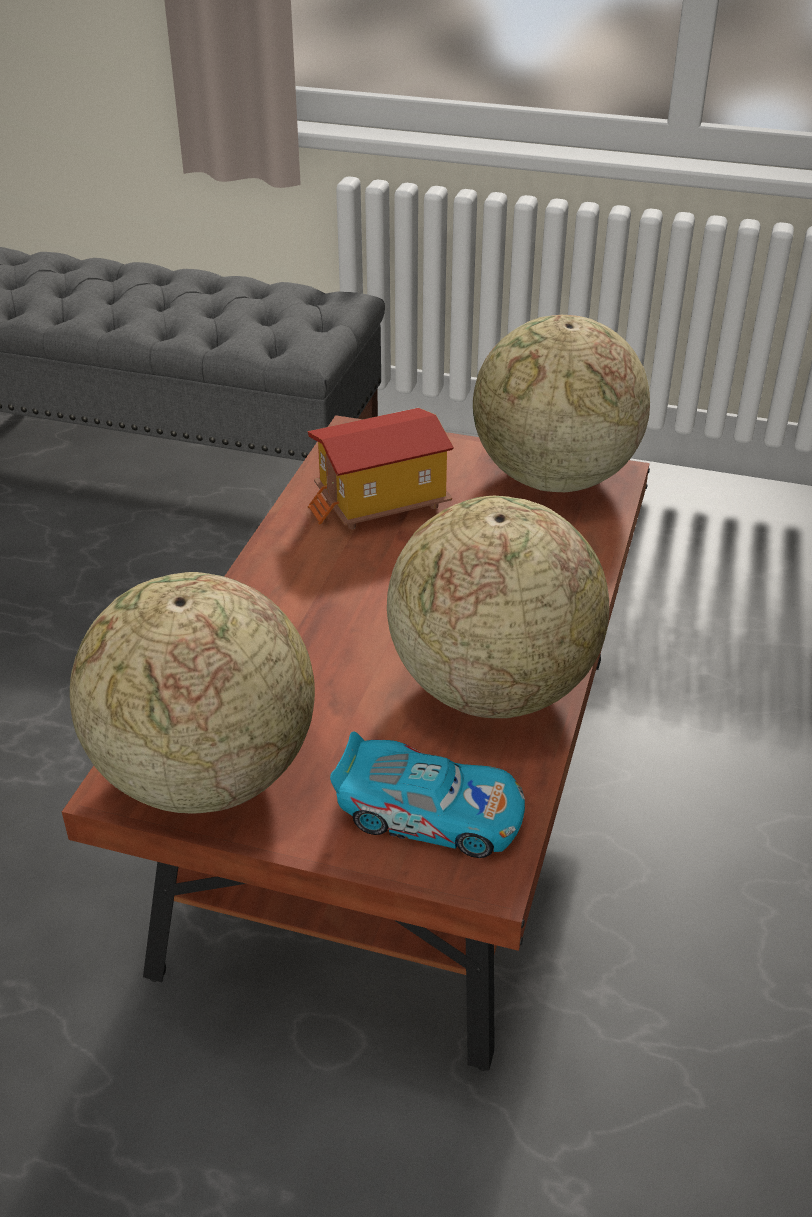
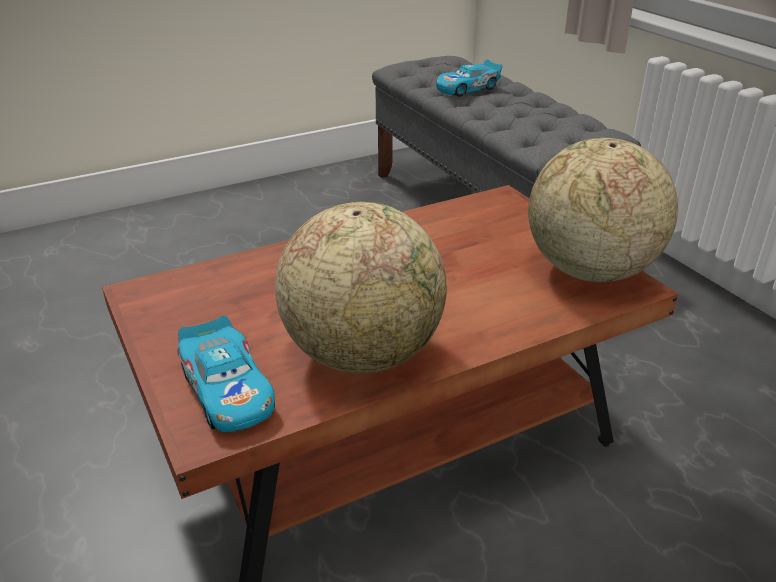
camera: 45 degrees right, 5 degrees down
(90, 296) = (467, 88): none -> toy car
(204, 775) = (171, 307): globe -> none
(381, 503) = (460, 235): toy house -> none

